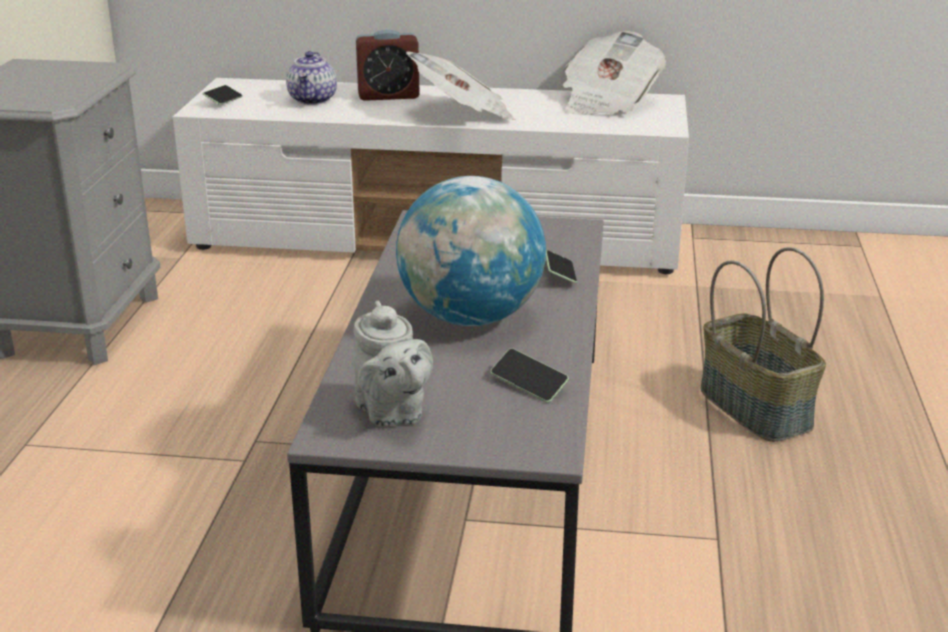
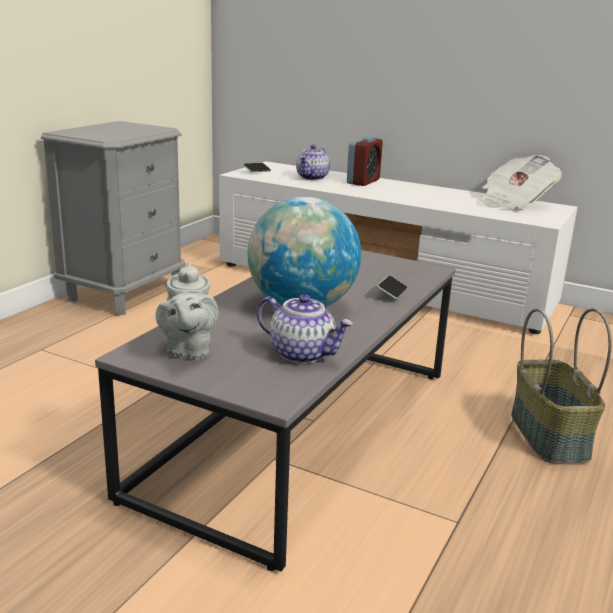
camera: 20 degrees right, 5 degrees down
(388, 96) = (363, 181): alarm clock -> alarm clock turned 75 degrees counterclockwise
(463, 114) = (403, 196): newspaper -> none
(529, 385) = (303, 354): phone -> teapot

